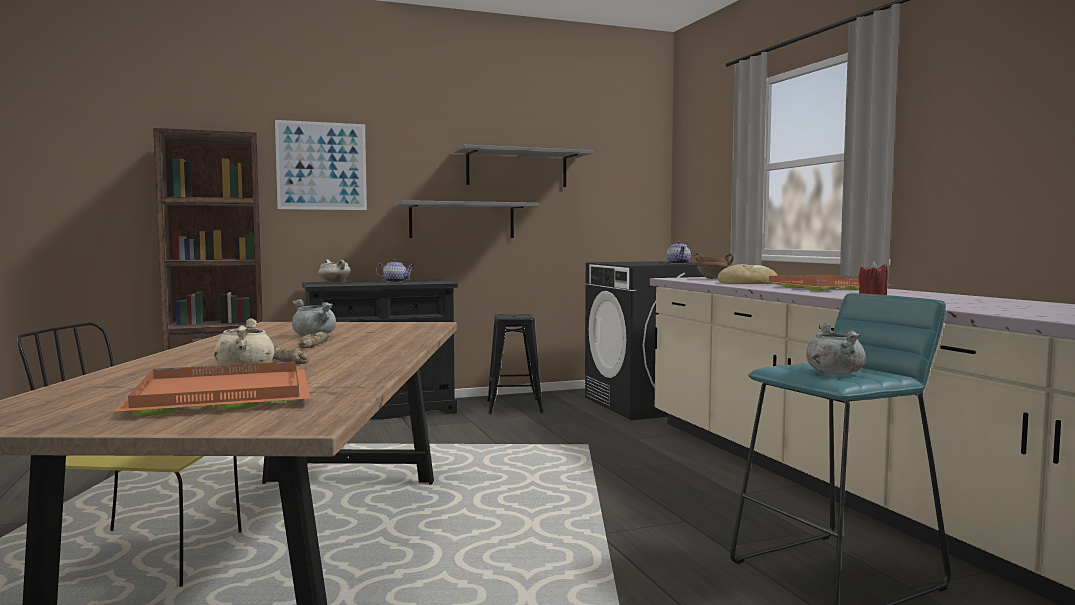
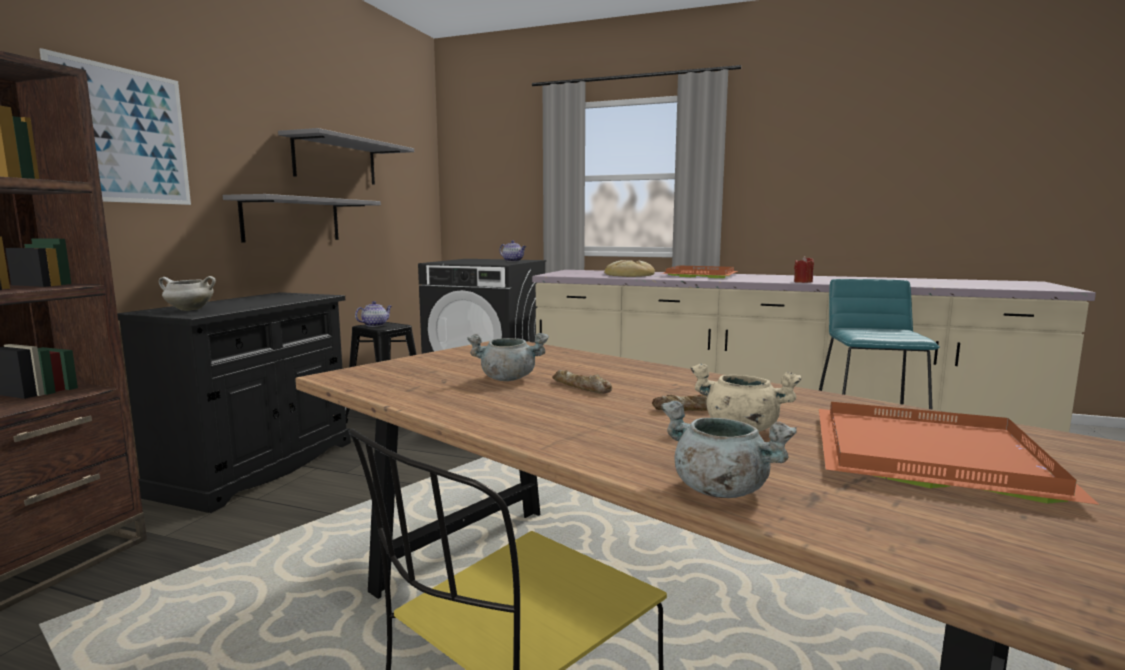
camera: 50 degrees left, 5 degrees up
(395, 282) = (259, 300): teapot -> teapot (375, 325)
(713, 278) = (577, 273): brown cooking pot -> none
(834, 373) = (890, 333): grey cooking pot -> grey cooking pot (719, 489)

